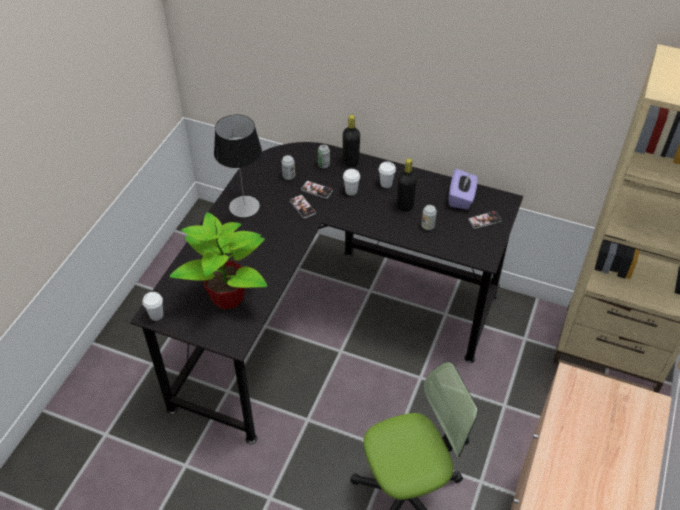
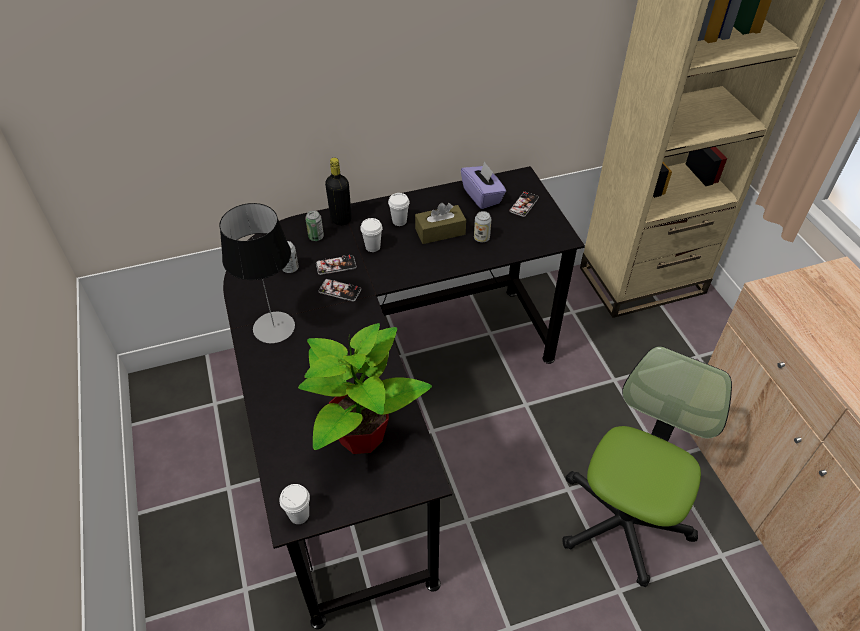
camera: 40 degrees left, 0 degrees up
(405, 206) = (440, 231): black bottle -> brown tissue box

